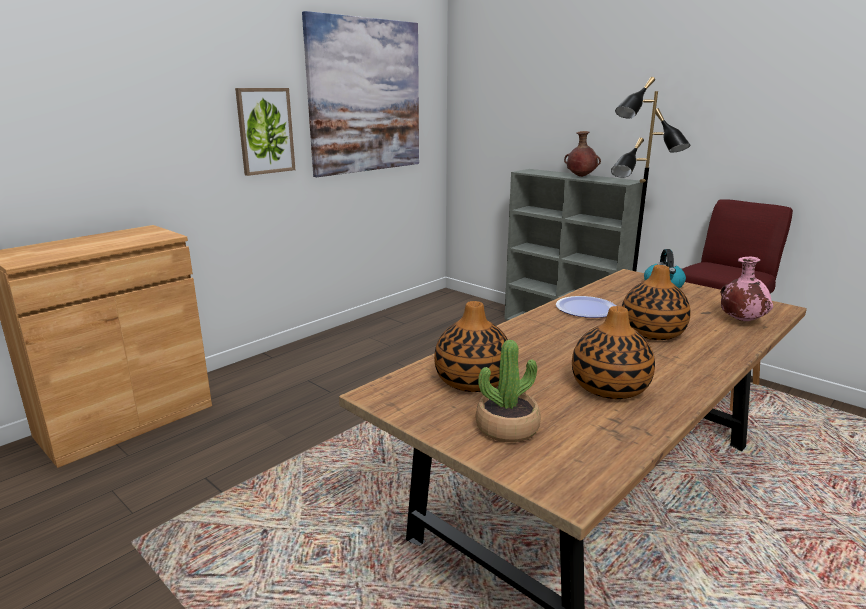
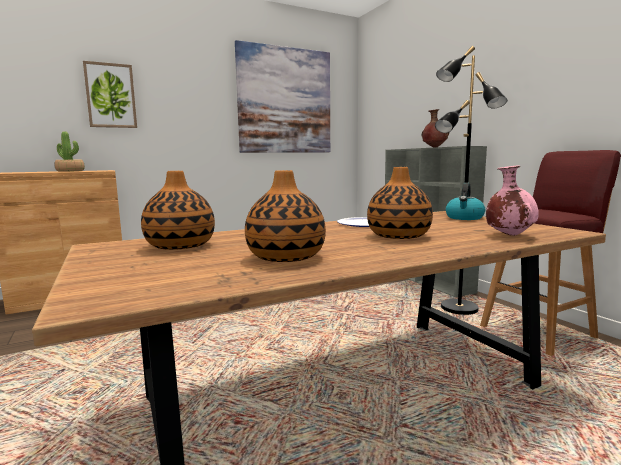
camera: 20 degrees right, 10 degrees down
(265, 131) = (202, 117): picture -> picture (111, 96)
(507, 427) = (141, 267): potted plant -> potted plant (70, 171)

